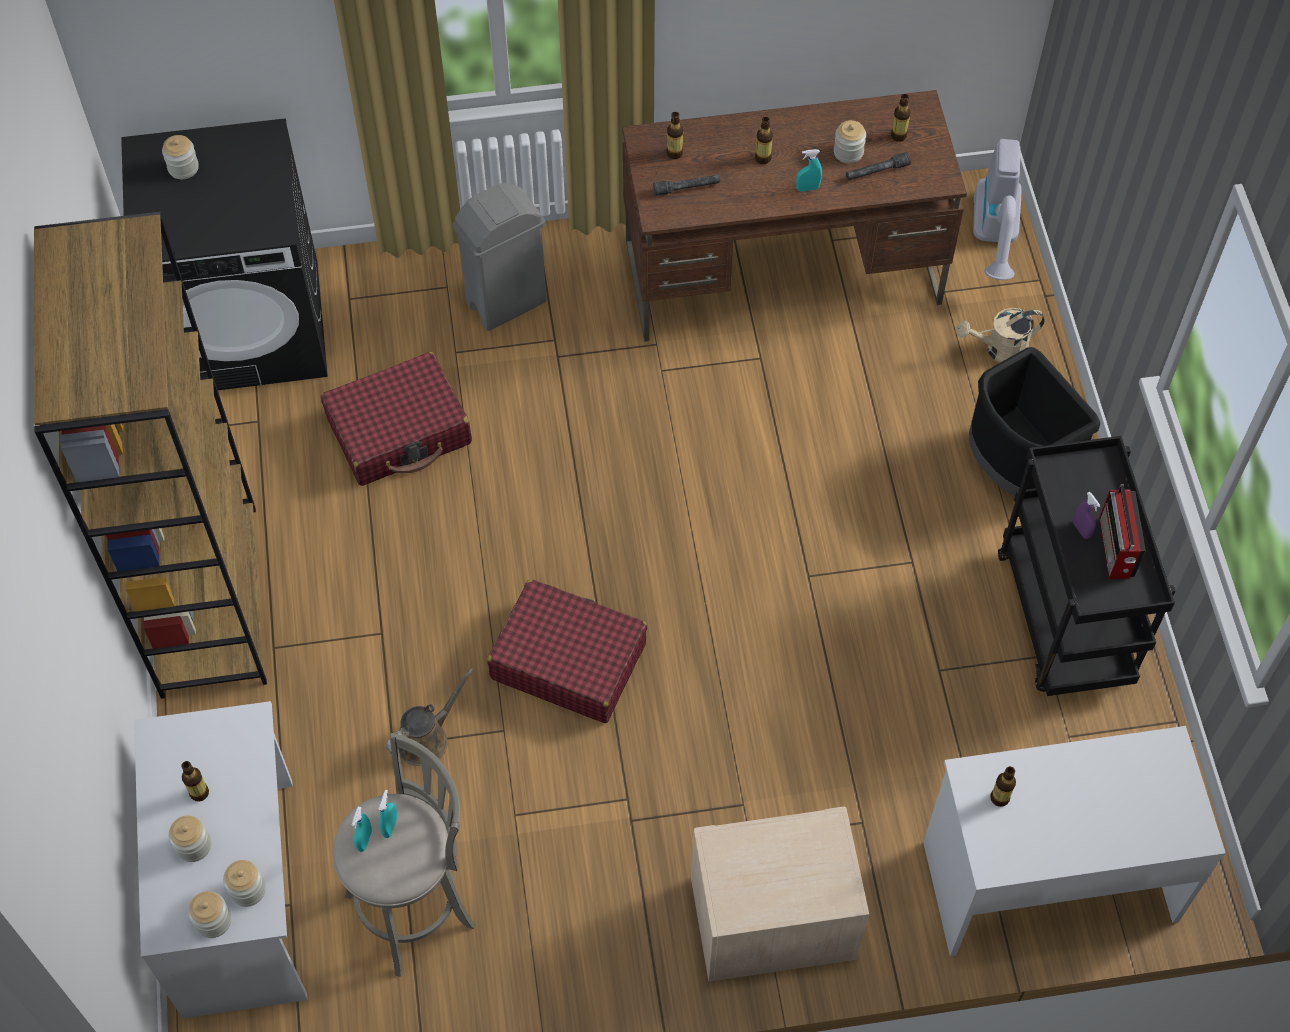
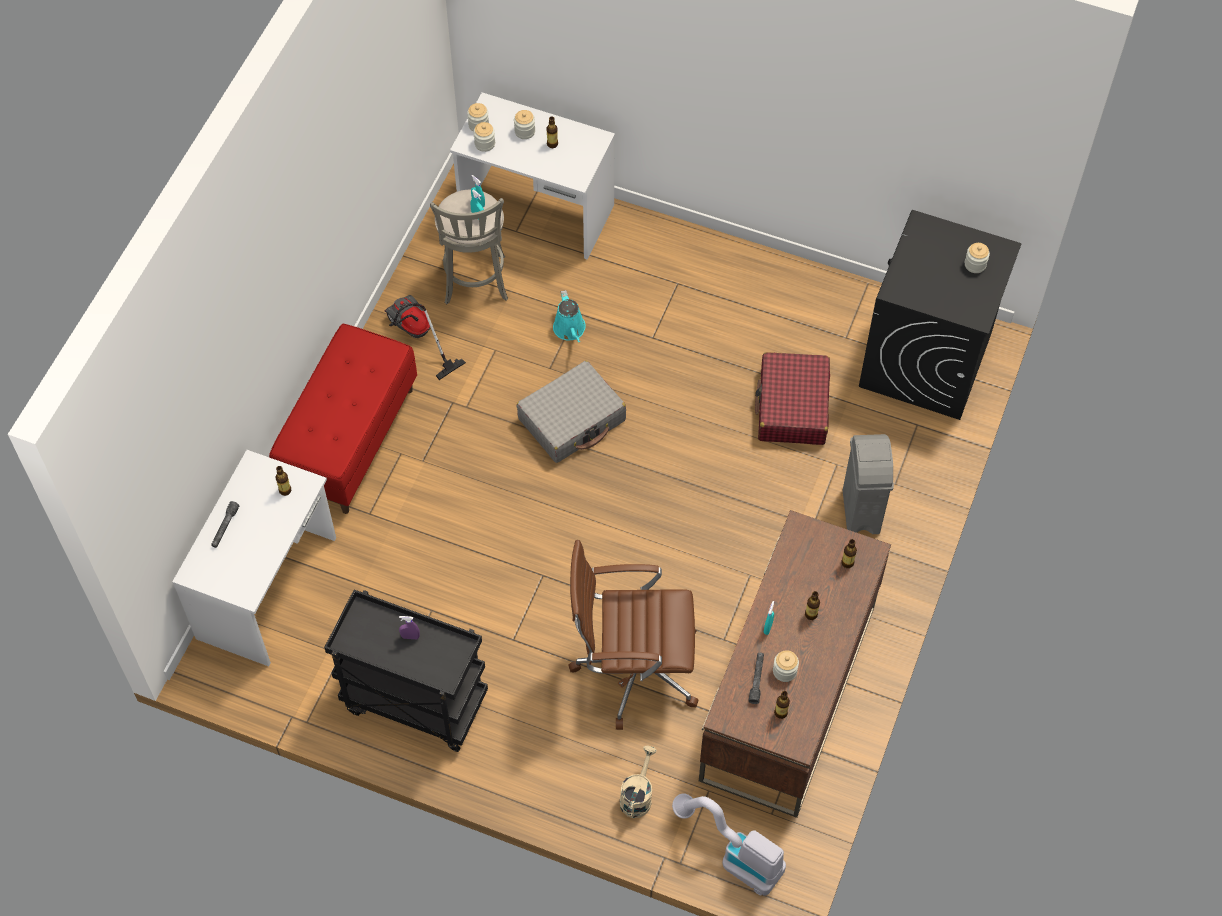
camera: 120 degrees right, 0 degrees up
(208, 599) = (731, 265): brown bookcase -> none
(426, 738) = (570, 330): brown watering can -> turquoise watering can
(552, 933) = (416, 336): none -> vacuum cleaner
(568, 660) = (572, 420): red suitcase -> grey suitcase
(686, 188) = (812, 554): grey flashlight -> grey flashlight (225, 527)
(771, 918) = (349, 439): beige nightstand -> red bench
(858, 425) = (633, 668): none -> brown office chair
(1016, 468) = (538, 745): black trash can -> none
(1115, 549) = (384, 647): radio -> none

